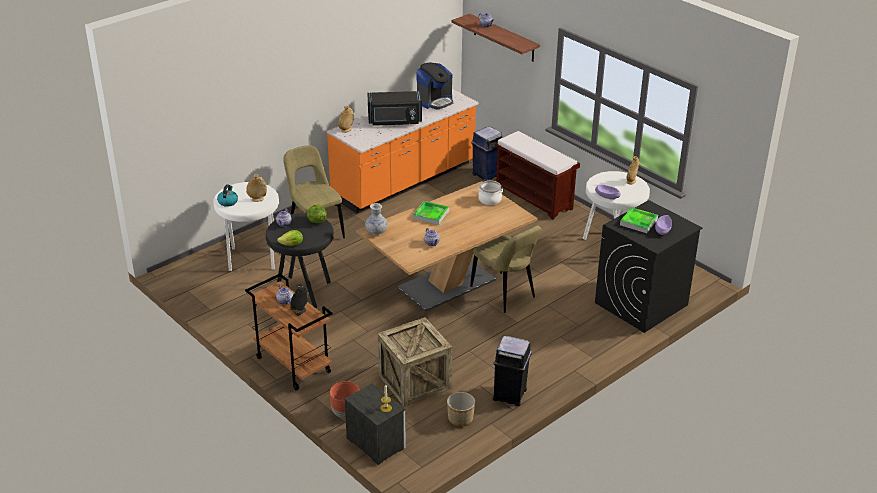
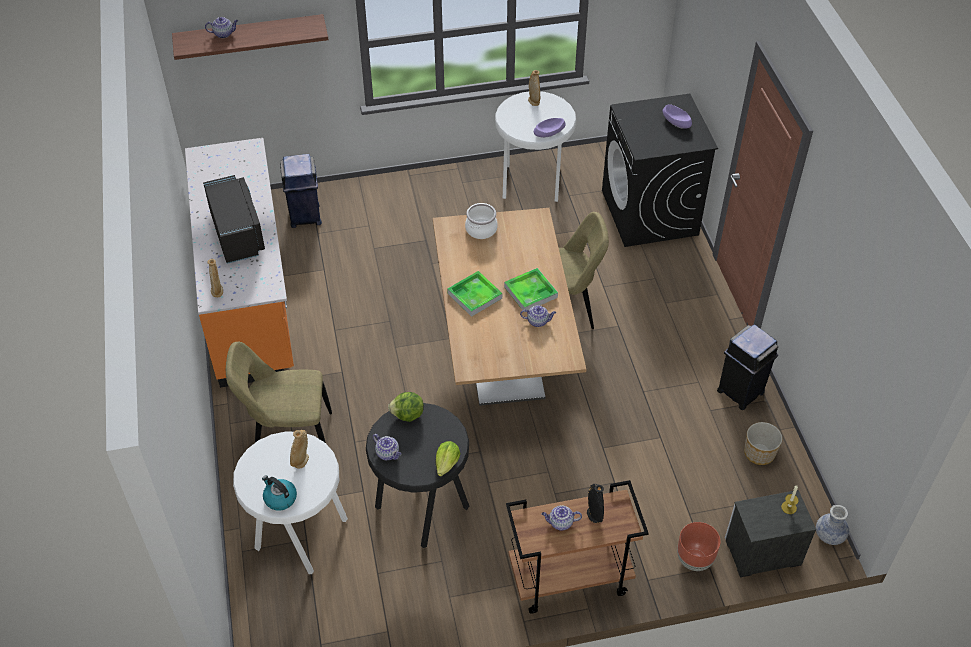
camera: 60 degrees left, 15 degrees up
(376, 231) = (474, 363): vase -> vase (829, 535)
(395, 121) = (238, 233): black microwave -> black microwave turned 45 degrees counterclockwise
(414, 381) = (672, 467): crate -> none
(435, 101) = (222, 174): coffee machine -> none
(534, 198) = (390, 198): brown bench -> none
(638, 222) = (650, 132): tray -> tray (530, 292)

